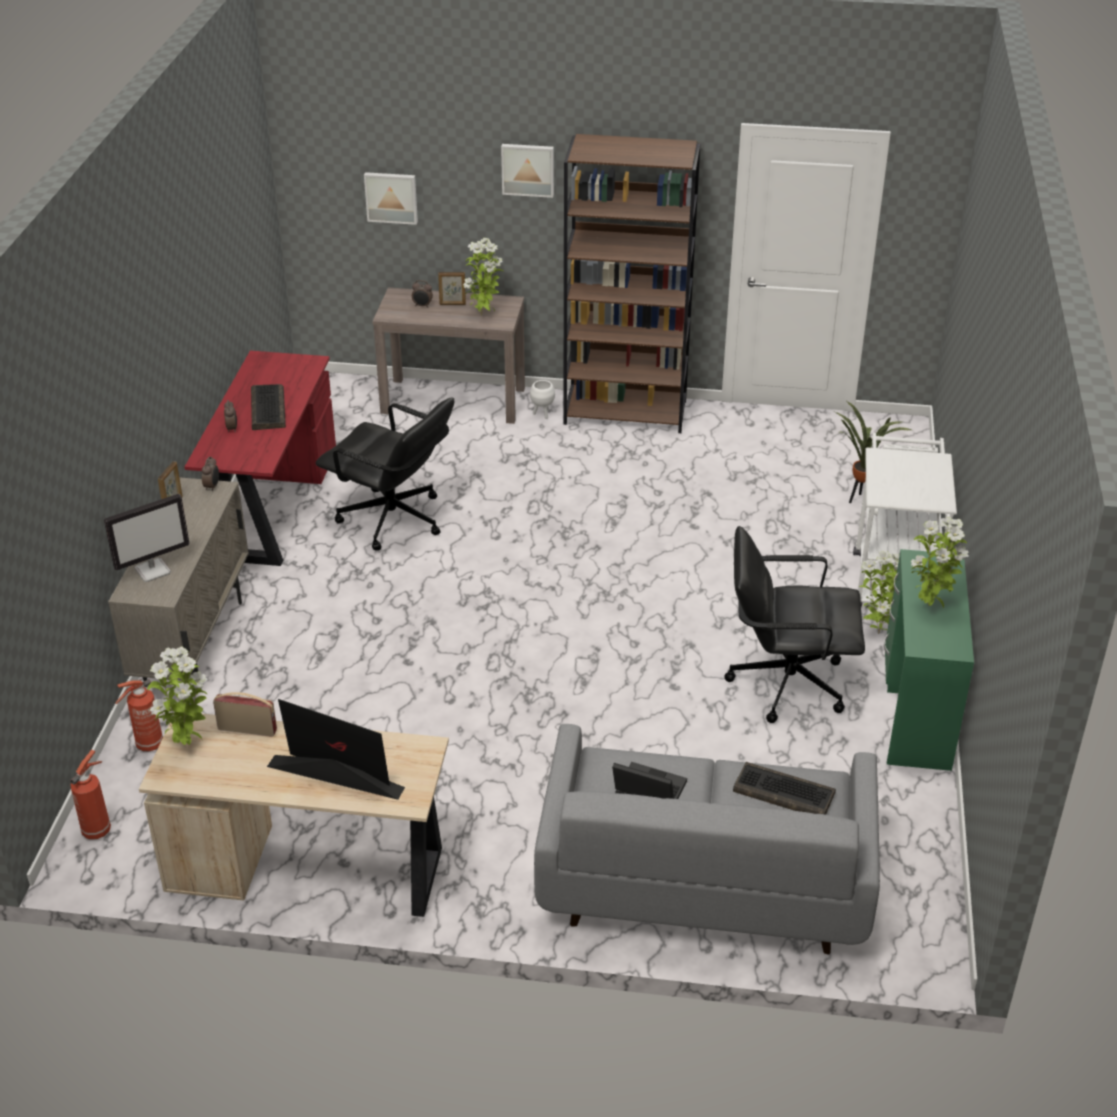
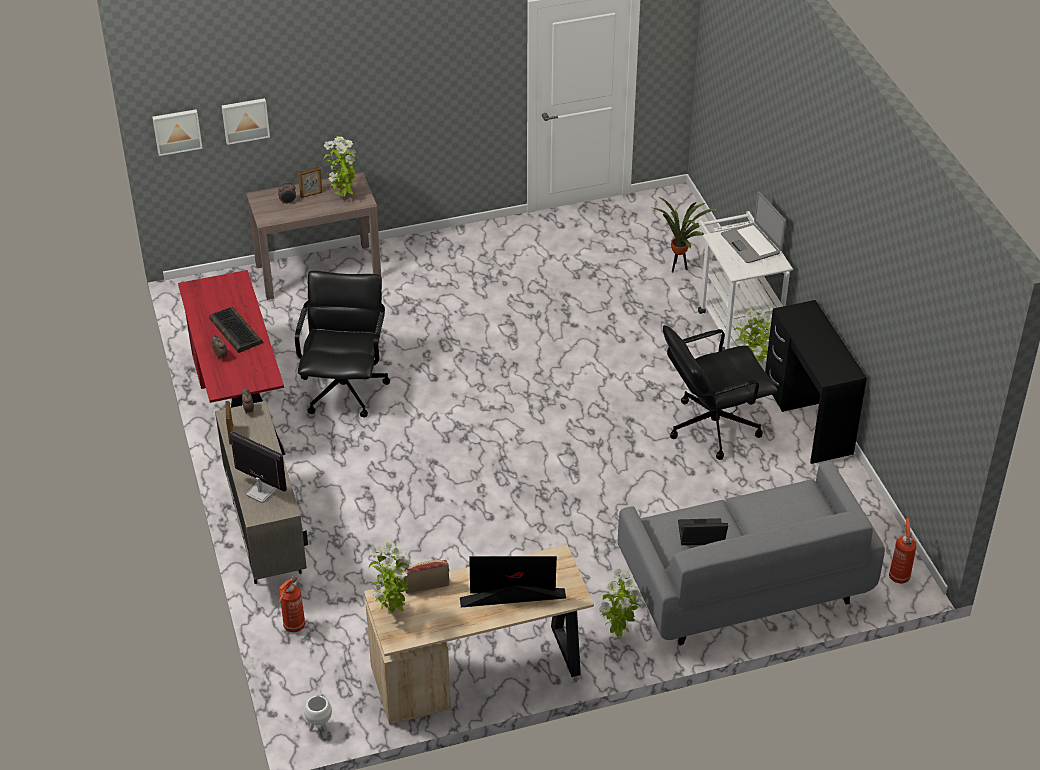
camera: 25 degrees left, 5 degrees up
(97, 829) = (306, 700): fire extinguisher -> fire extinguisher (899, 576)
(153, 570) = (260, 492): monitor -> monitor turned 90 degrees counterclockwise
(392, 520) = (345, 389): black office chair -> black office chair turned 90 degrees counterclockwise
(528, 169) = (360, 72): picture -> picture (177, 131)
(542, 414) = (397, 263): white planter -> white planter (319, 727)
(626, 412) = (461, 243): brown bookcase -> none
(782, 792) = (785, 507): keyboard -> none
(917, 710) = (808, 418): green desk -> black desk
(920, 471) = (751, 244): none -> laptop
(930, 606) = (817, 346): potted plant -> potted plant (617, 633)

